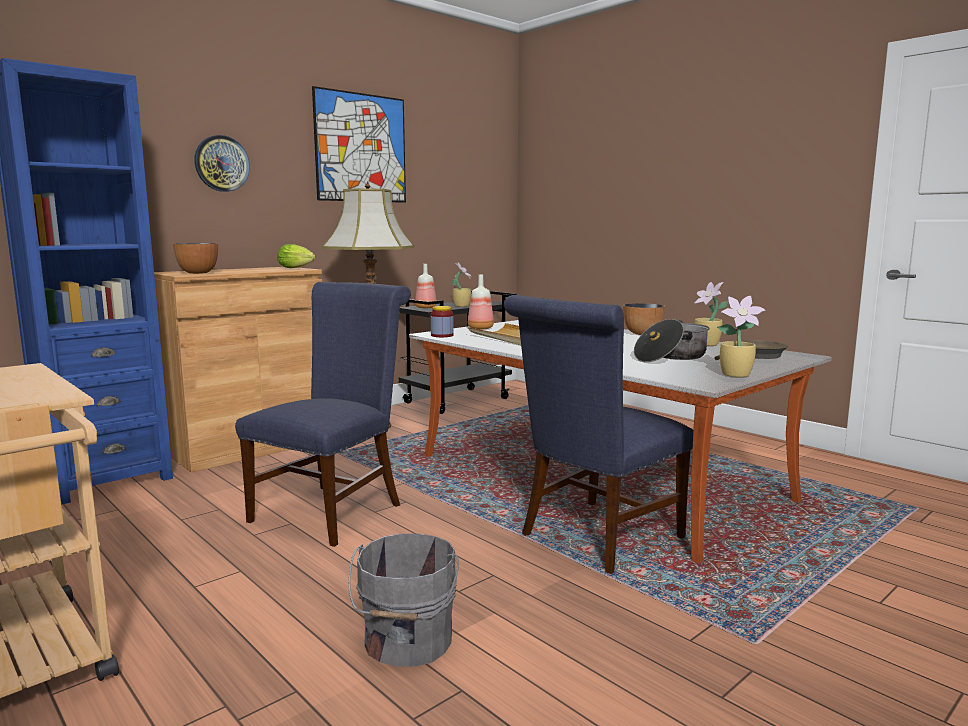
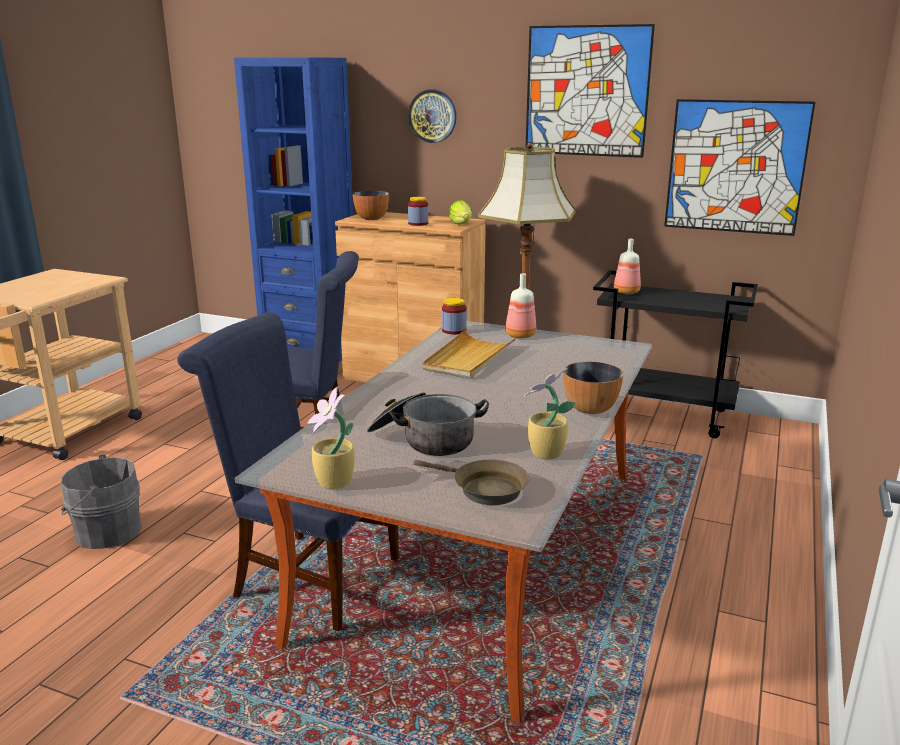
camera: 65 degrees right, 10 degrees up
(260, 270) = (418, 223): none -> jar
(458, 208) = (735, 167): none -> picture
(462, 306) = (669, 301): potted plant -> none

